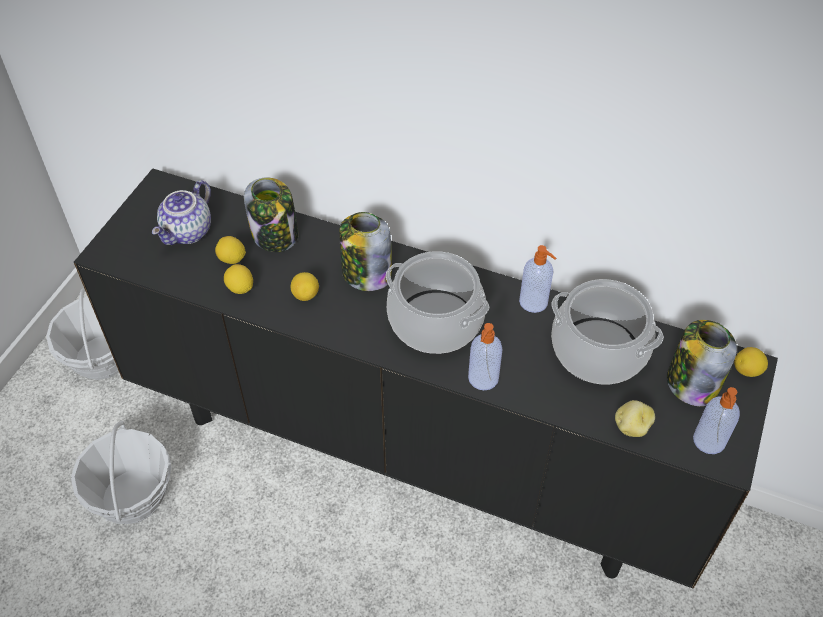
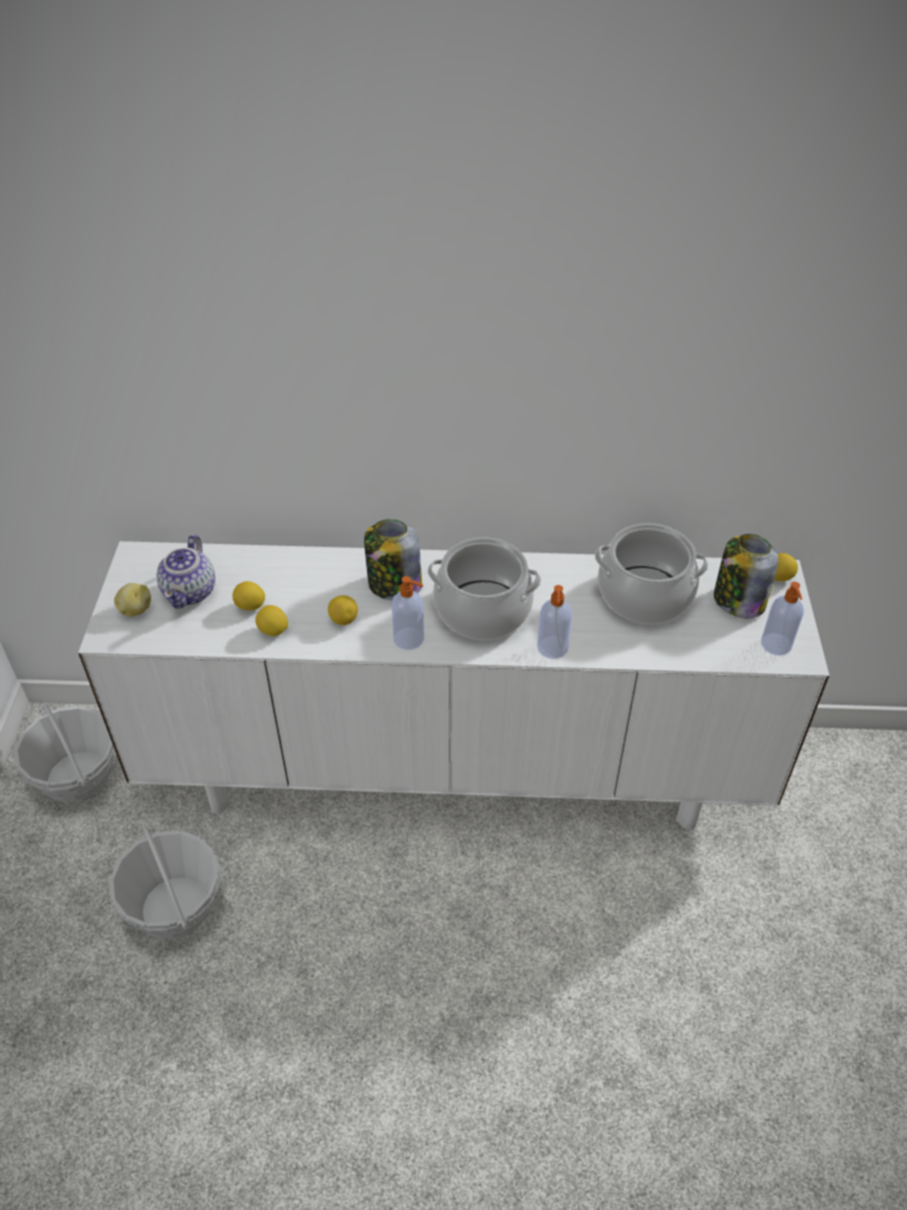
camera: 20 degrees left, 5 degrees down
(275, 235) = (284, 573): jar -> none
(413, 453) = (454, 774): black cabinet -> white cabinet
(534, 302) = (566, 569): soap dispenser -> soap dispenser (410, 639)
(631, 427) = (705, 652): potato -> potato (135, 610)

